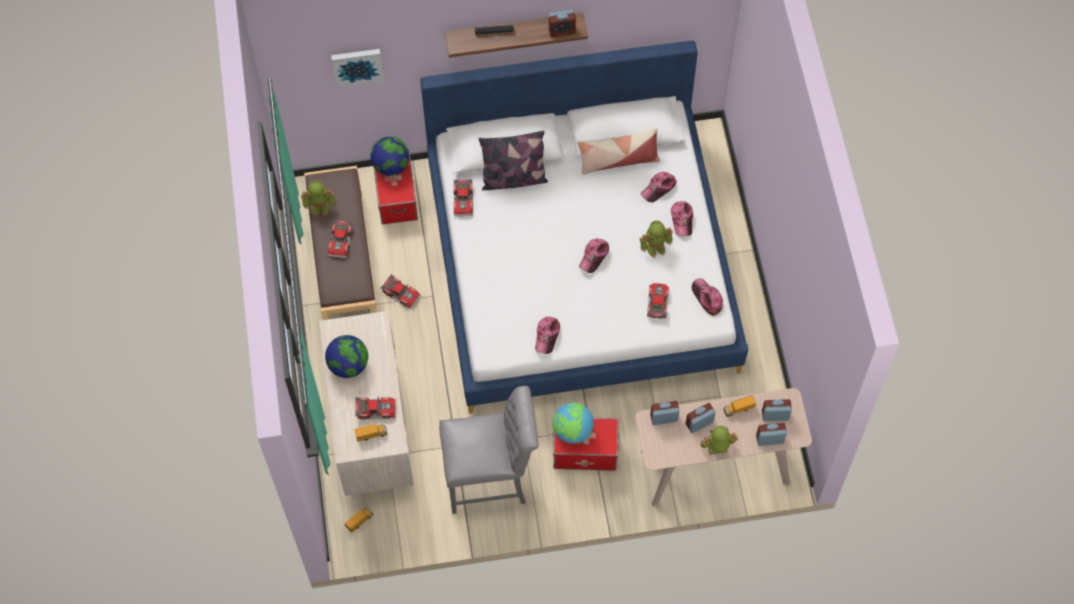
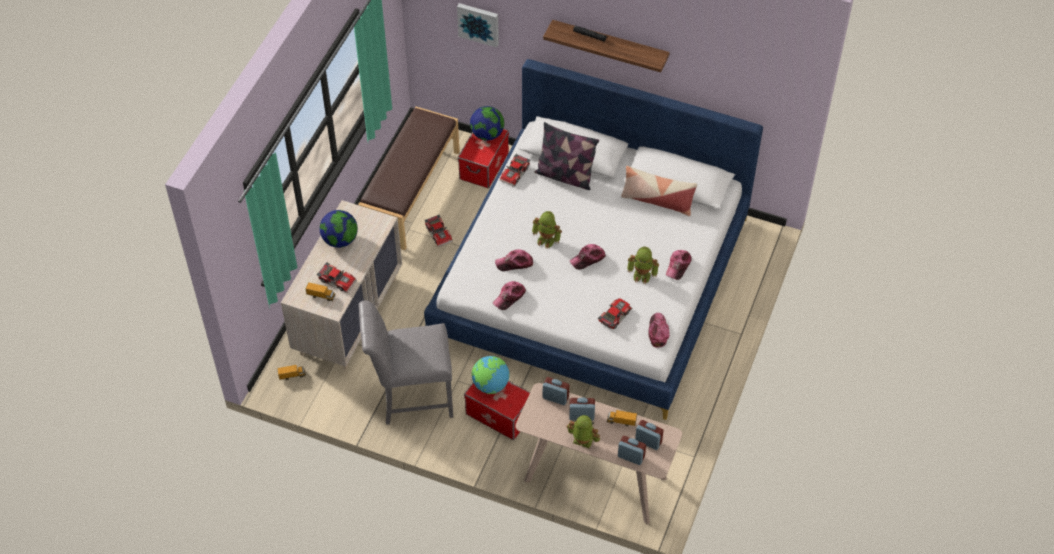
camera: 30 degrees right, 10 degrees down
(320, 206) = (409, 133): toy robot -> toy robot (547, 239)
(341, 241) = (407, 163): toy car -> none
(491, 479) = (411, 396): grey chair -> grey chair turned 150 degrees clockwise
(561, 30) = (643, 57): alarm clock -> none
(659, 188) = (675, 235): cap -> cap (514, 263)

